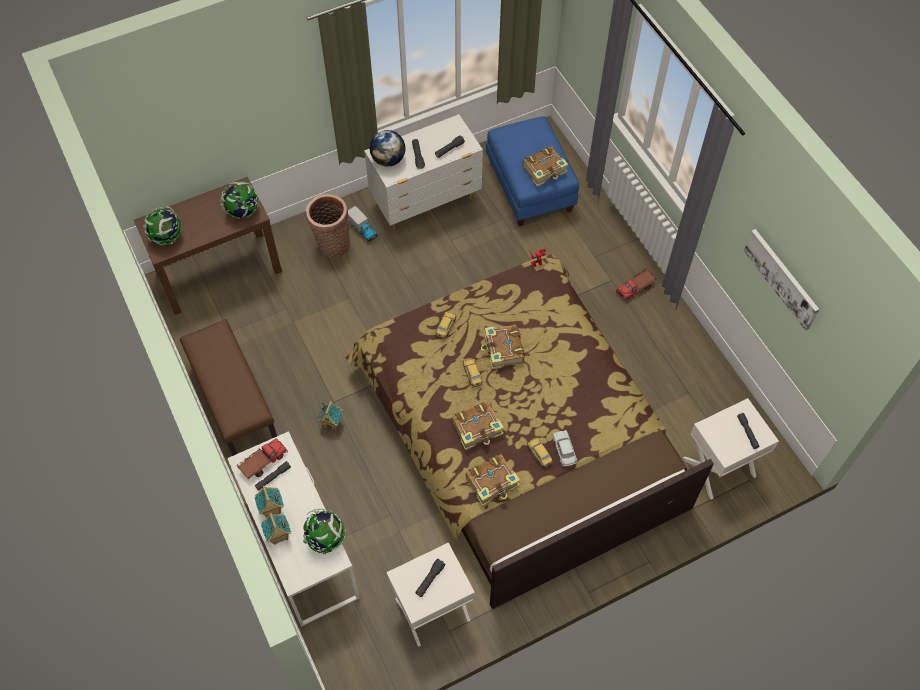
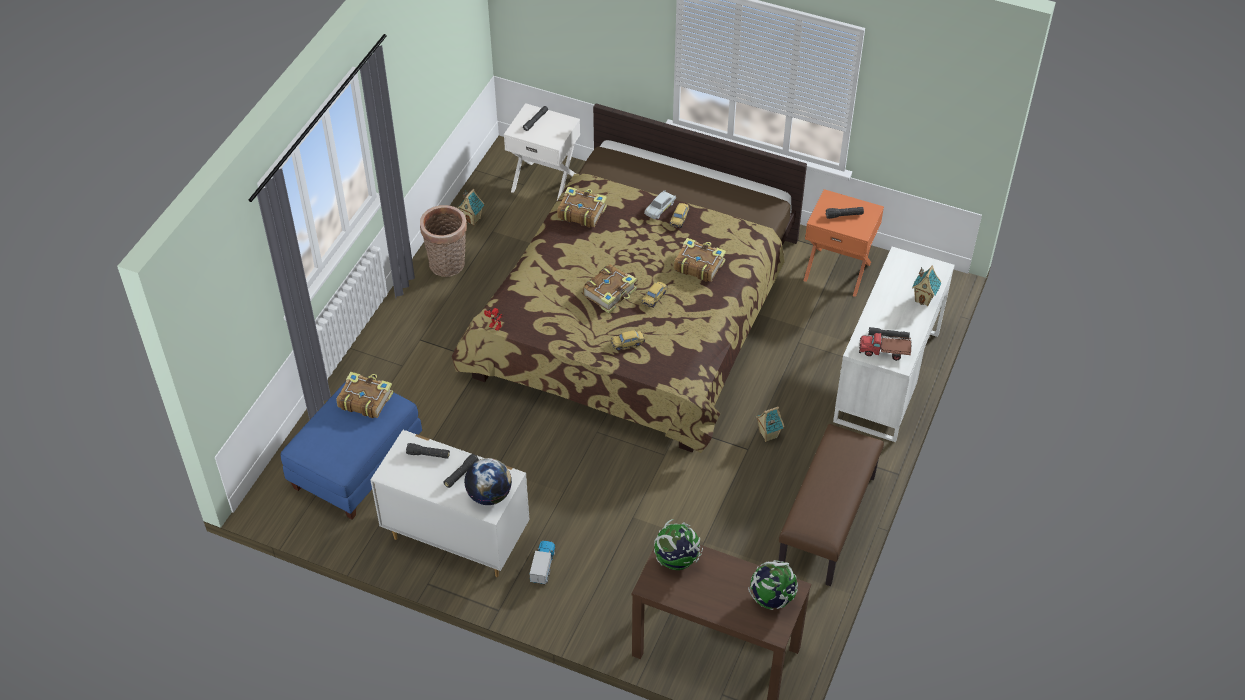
camera: 130 degrees left, 10 degrees down
(272, 510) = (911, 317): toy house -> toy house (472, 219)
(325, 539) = (892, 272): globe -> none
(332, 244) = (586, 579): basket -> basket (448, 266)
(432, 610) = (837, 270): white nightstand -> orange nightstand
(493, 483) = (732, 230): book -> book (581, 212)
(635, 288) = (413, 319): toy truck -> none
(782, 278) = (429, 74): picture -> none

